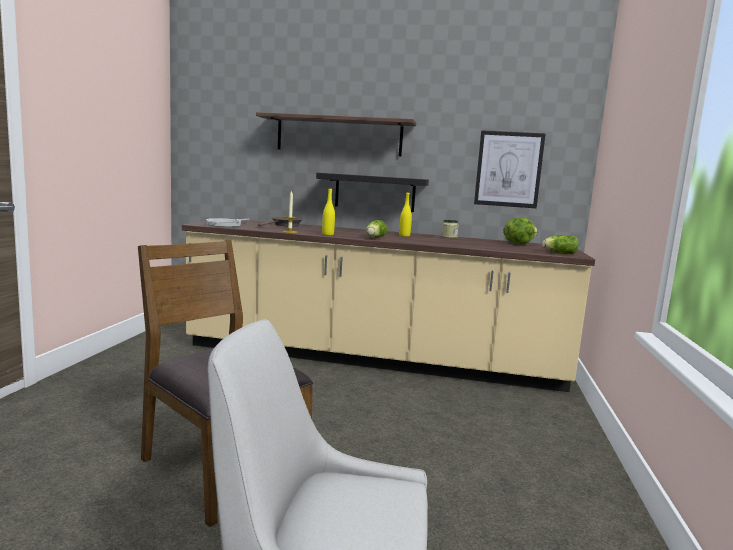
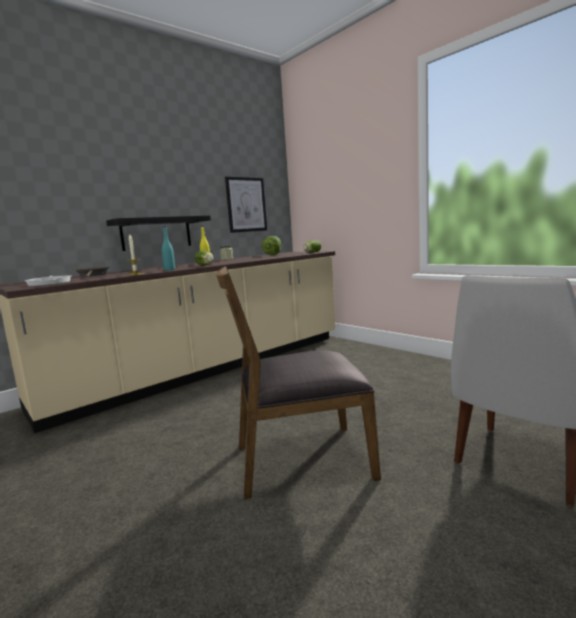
camera: 50 degrees left, 0 degrees up
(328, 234) = (169, 270): yellow bottle -> turquoise bottle
(339, 136) = (113, 183): shelf -> none

